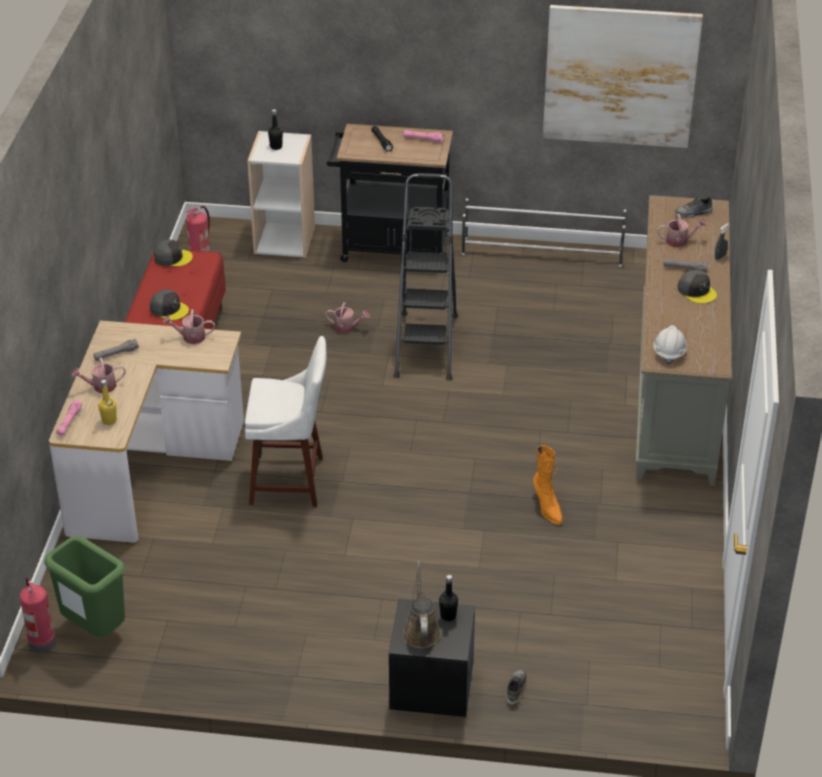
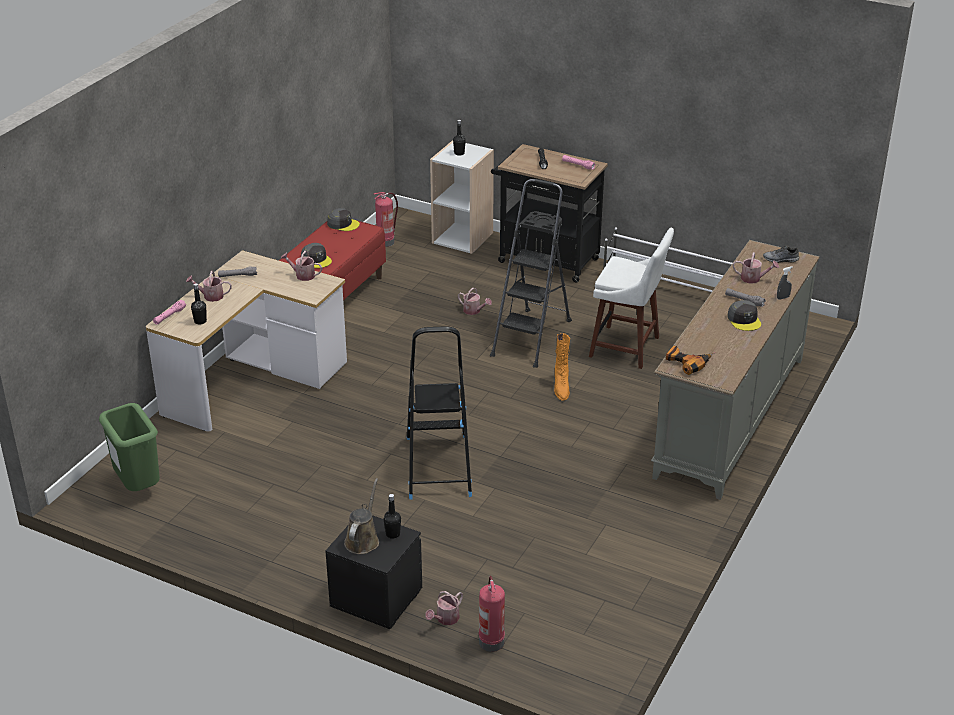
camera: 20 degrees right, 5 degrees down
(41, 642) = (93, 487): fire extinguisher -> fire extinguisher (491, 641)
(109, 420) = (200, 321): yellow bottle -> black bottle
(291, 480) = (359, 414): white chair -> white chair (628, 348)
(410, 518) = (438, 465): none -> black step ladder
(515, 689) = (445, 619): grey shoe -> watering can
(547, 507) = (560, 483): orange boot -> orange boot (561, 388)
(620, 76) = (751, 133): picture -> none
(669, 352) = (687, 362): white hard hat -> power drill

